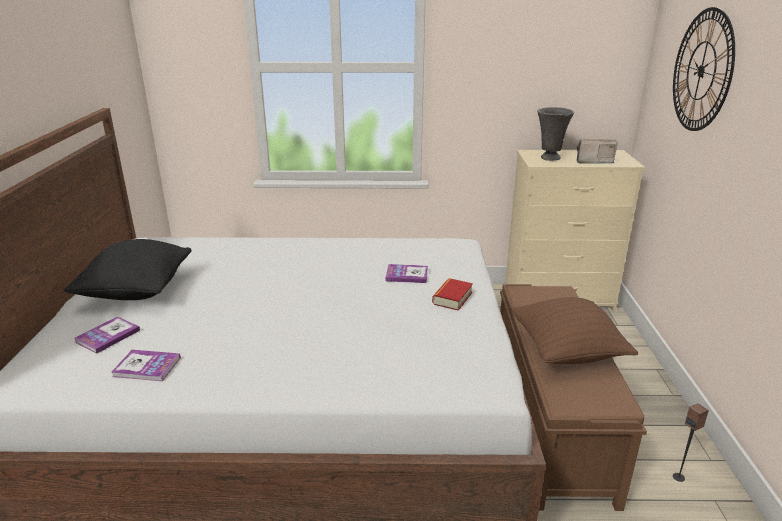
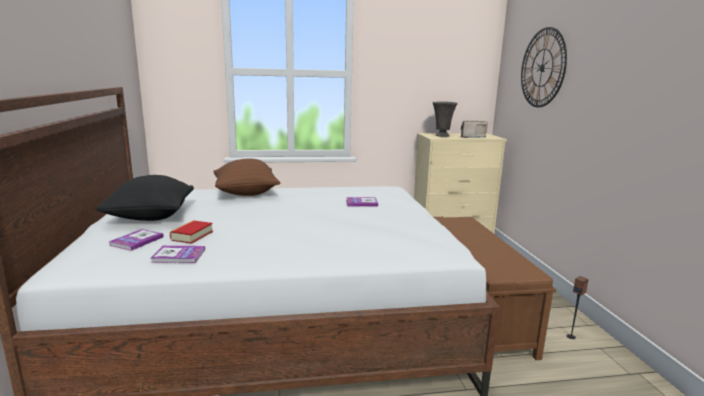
camera: 10 degrees left, 10 degrees down
(452, 298) = (401, 213): book -> book (192, 235)
(567, 352) = (484, 249): brown pillow -> brown pillow (246, 194)

